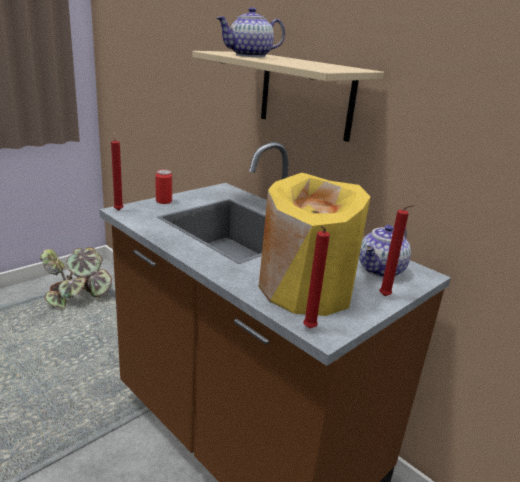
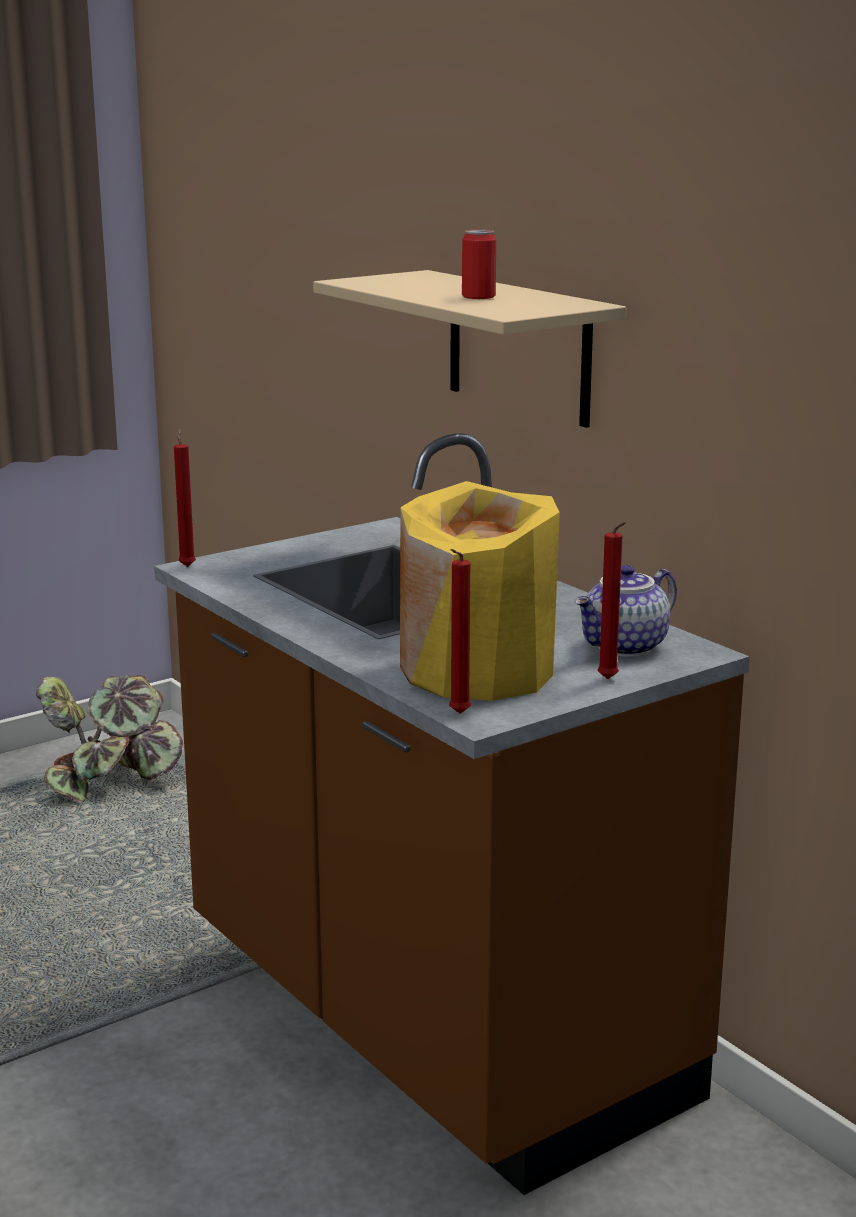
camera: 10 degrees right, 5 degrees down
(164, 201) = (270, 551): can -> can (478, 296)
(249, 56) = (408, 287): teapot -> none

